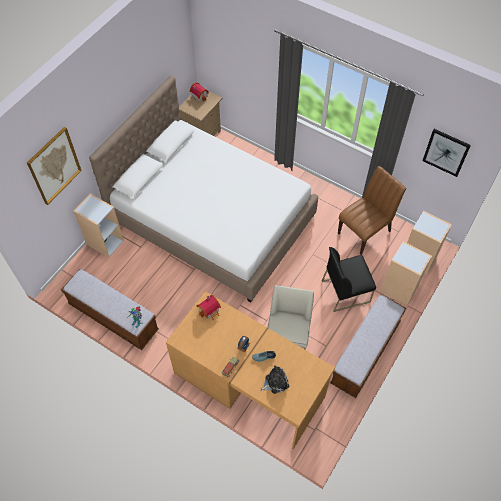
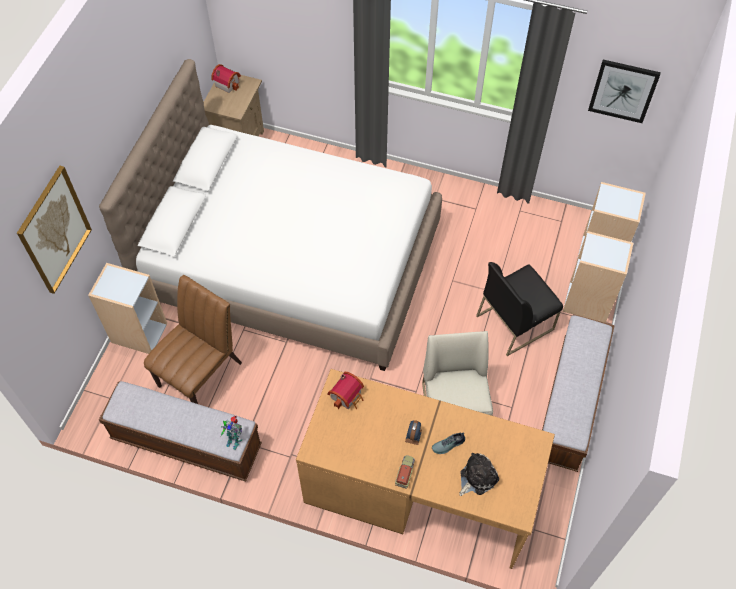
camera: 15 degrees left, 0 degrees up
(364, 233) = (514, 233): brown chair -> brown chair (200, 375)

